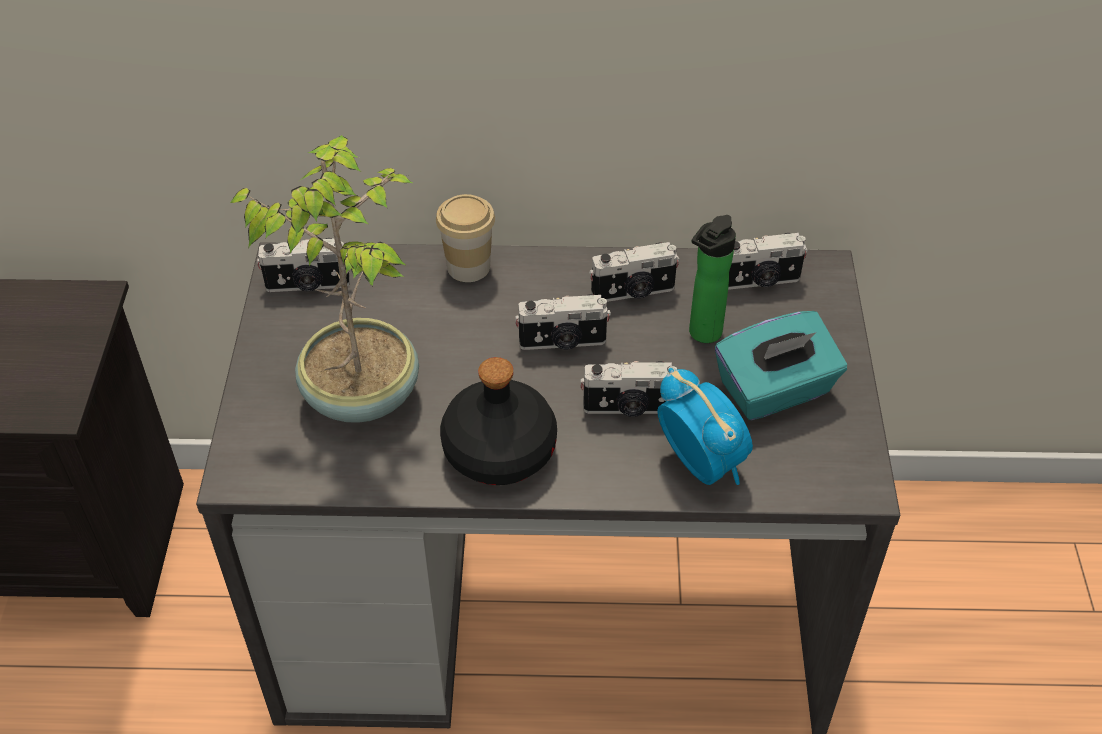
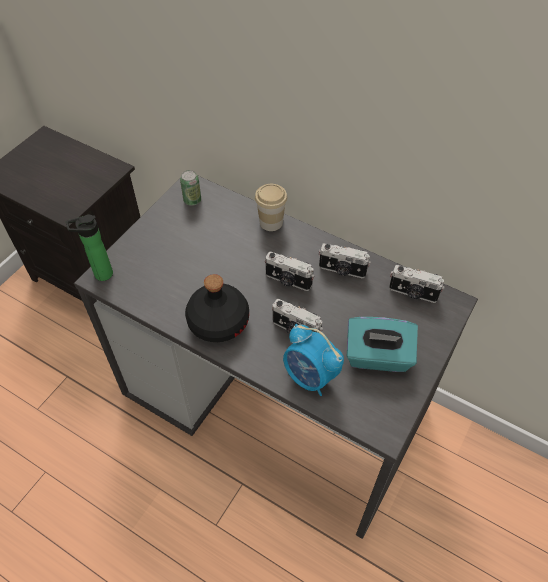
camera: 30 degrees right, 5 degrees up
(308, 285) = (192, 200): camera -> can
(362, 392) = (178, 263): potted plant -> none
(700, 463) = (310, 377): alarm clock -> alarm clock turned 135 degrees clockwise
(702, 335) = (361, 309): bottle -> bottle (100, 275)

